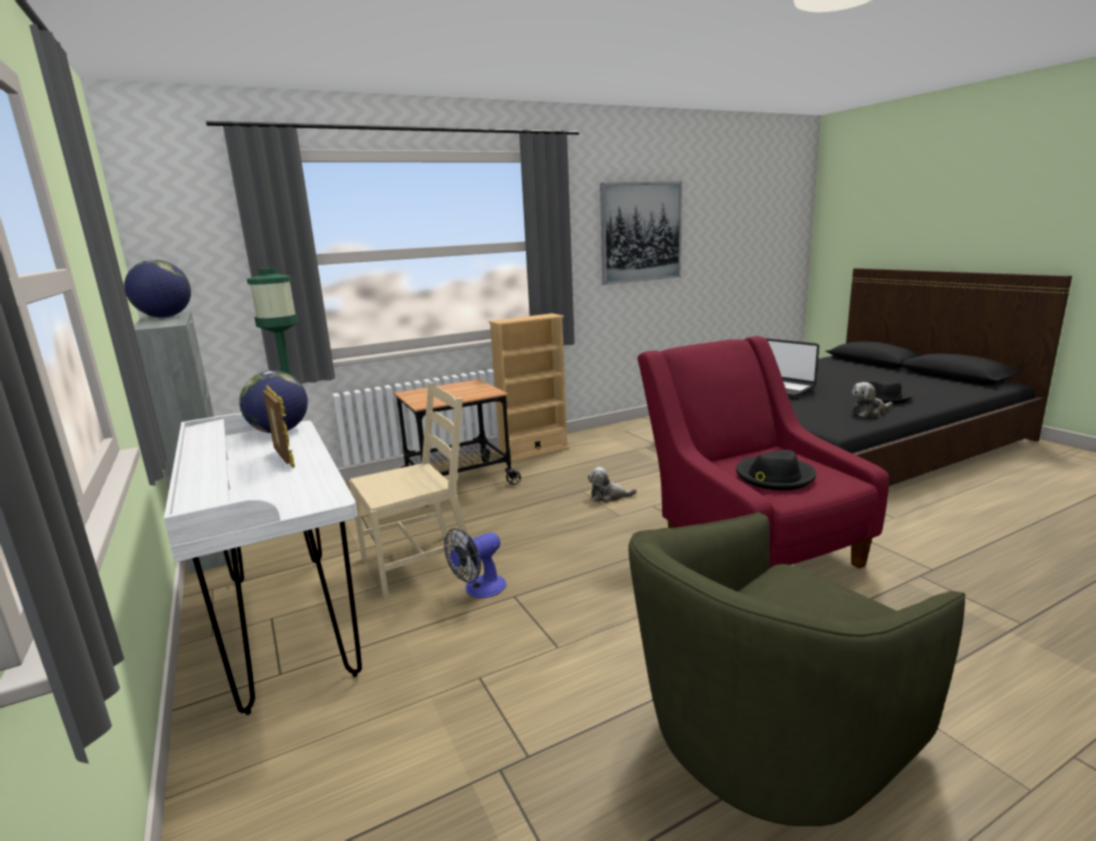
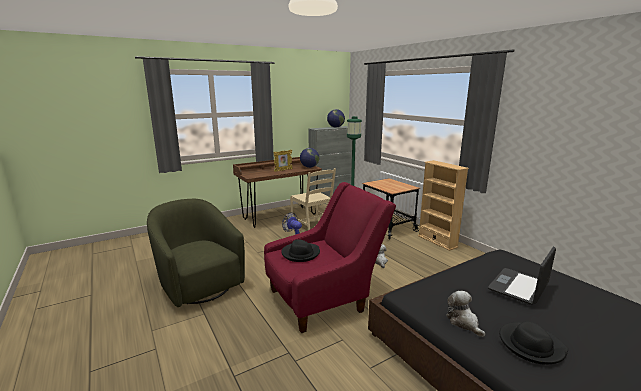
camera: 85 degrees right, 0 degrees up
(288, 625) = (280, 216): white desk -> brown desk
(641, 232) = (573, 127): picture -> none

